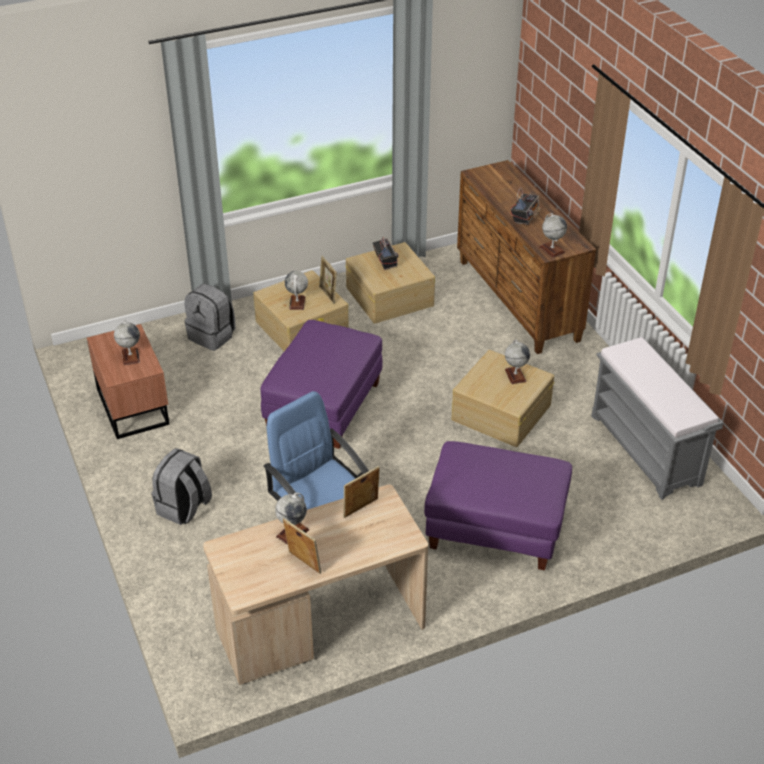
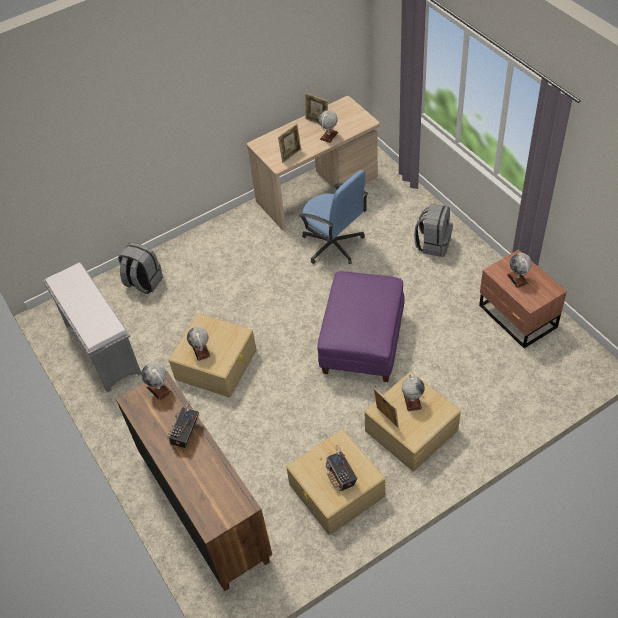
camera: 175 degrees right, 10 degrees up
(212, 336) = (490, 403): grey backpack -> grey backpack (143, 282)
(495, 529) = (216, 266): purple ottoman -> none

